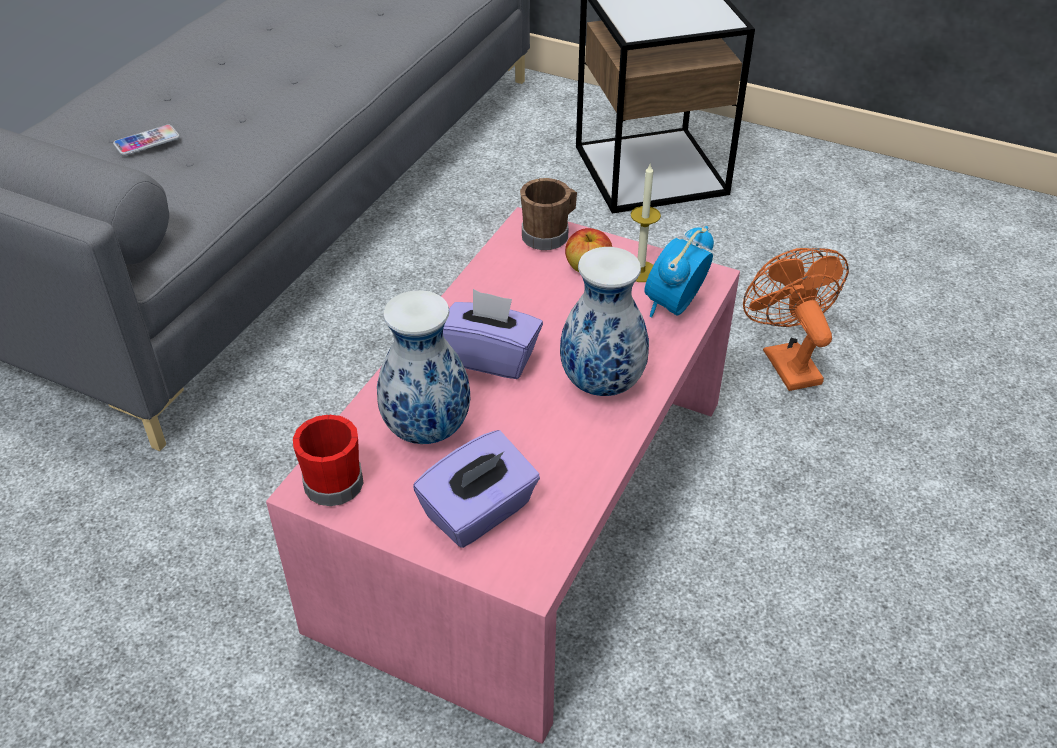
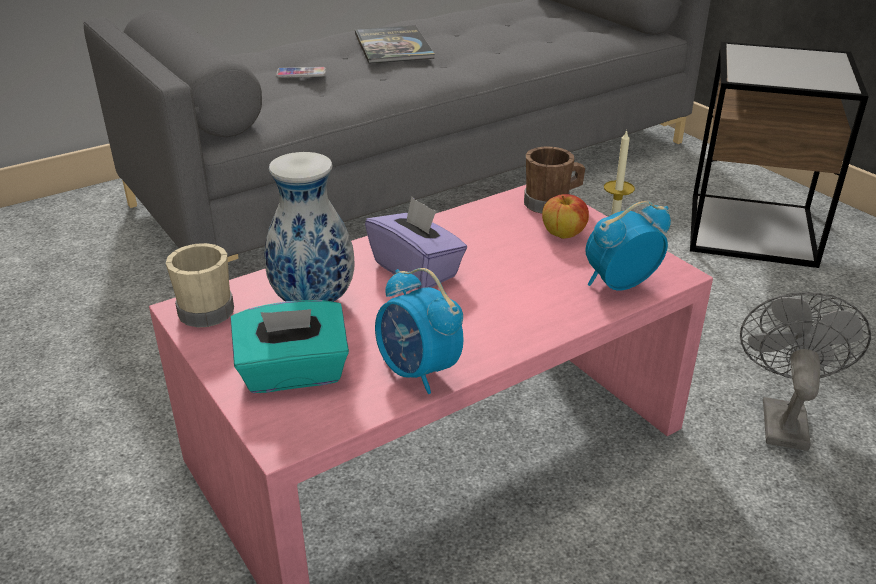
camera: 30 degrees right, 10 degrees down
(219, 69) = (393, 46): none -> book
(331, 478) = (208, 308): red mug -> beige mug
(479, 512) = (294, 374): purple tissue box -> turquoise tissue box
(583, 463) = (418, 371): none -> alarm clock
(600, 385) = (492, 319): vase -> none
(786, 361) = (782, 418): orange fan -> grey fan

